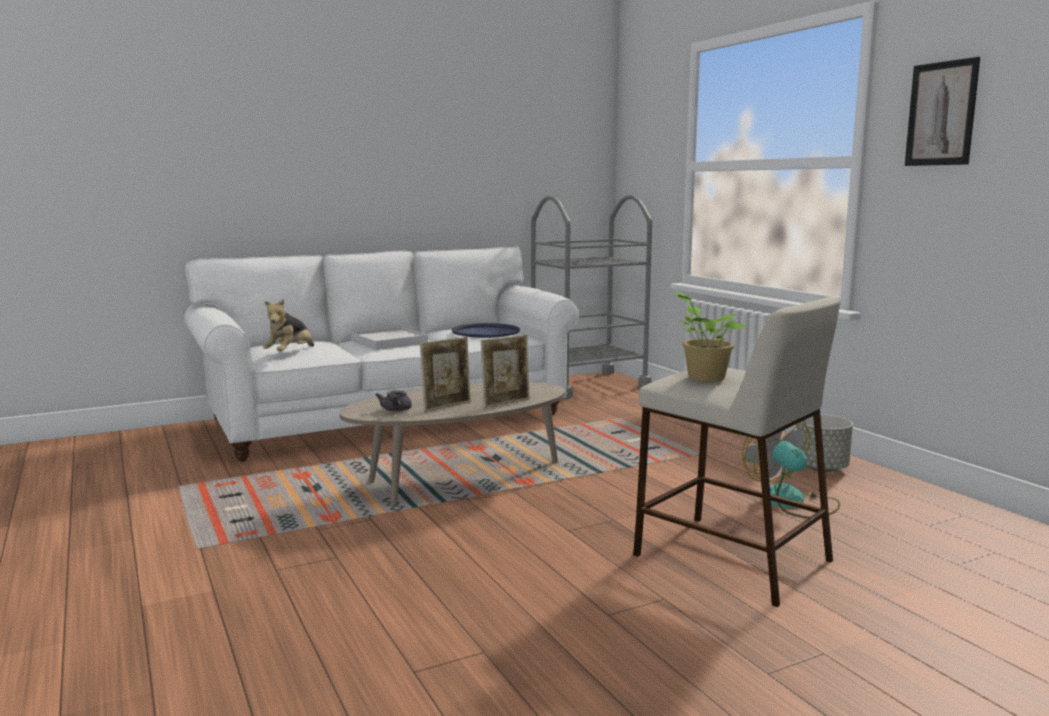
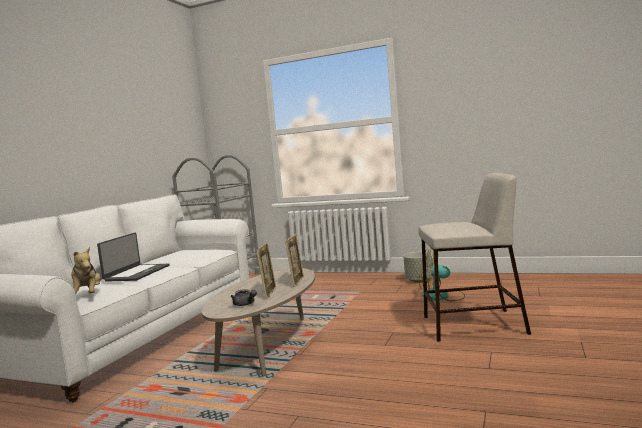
camera: 40 degrees left, 5 degrees down
(389, 342) = (136, 273): white tray -> laptop
(486, 332) = (192, 253): blue tray -> none
(703, 377) = (451, 226): potted plant -> none
(941, 114) = (440, 91): picture -> none

